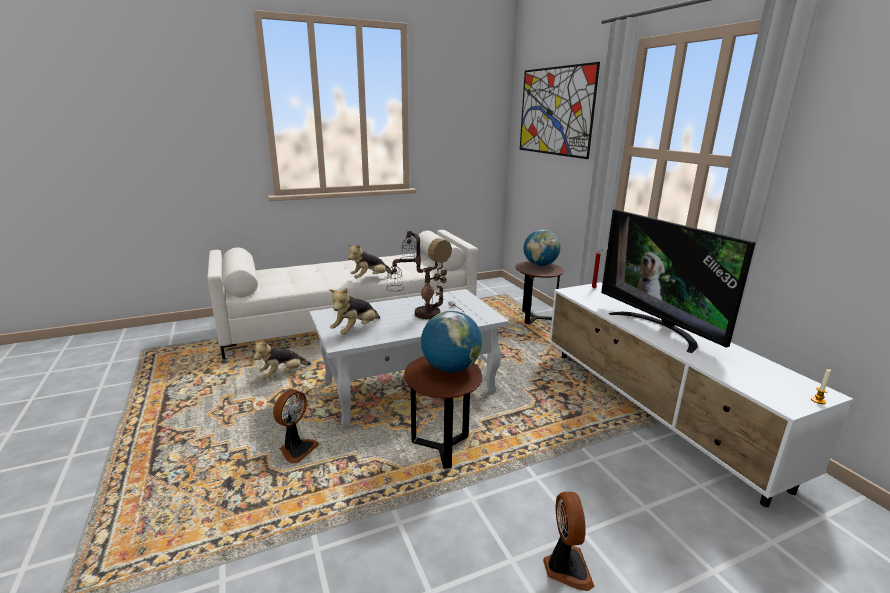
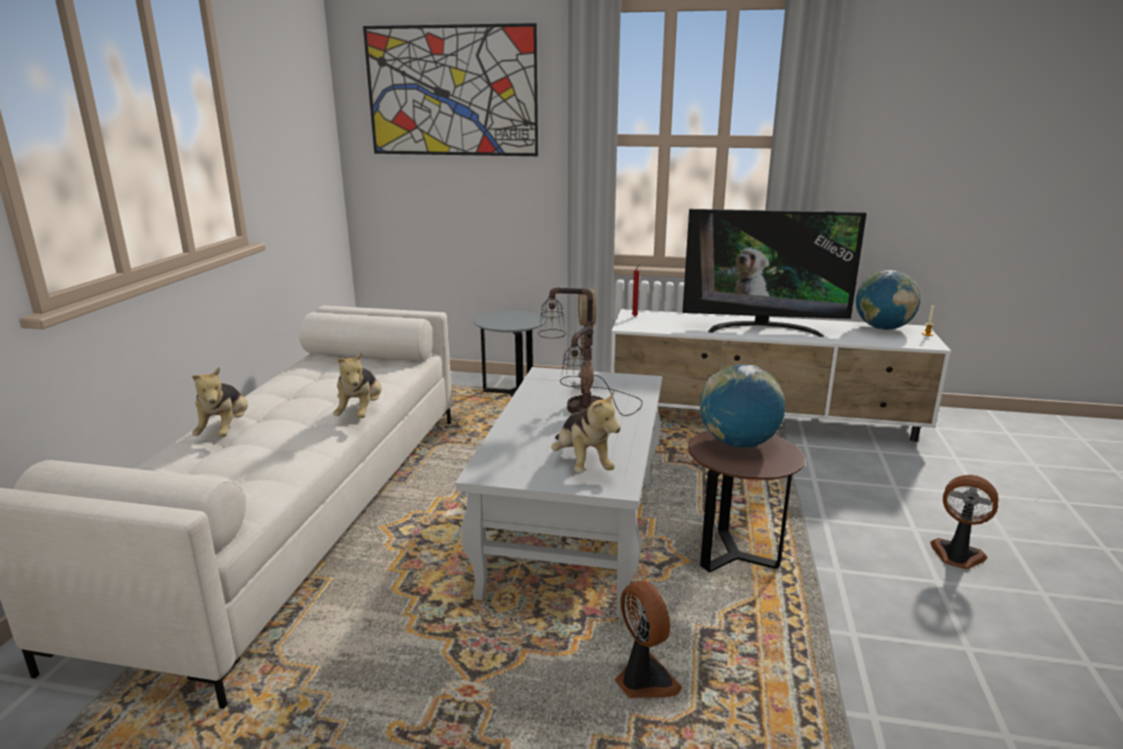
camera: 55 degrees left, 0 degrees up
(282, 374) = (393, 640): plush toy -> plush toy (225, 431)
(535, 318) = (511, 393): brown side table -> grey side table
(540, 265) = (501, 316): globe -> globe (882, 328)

